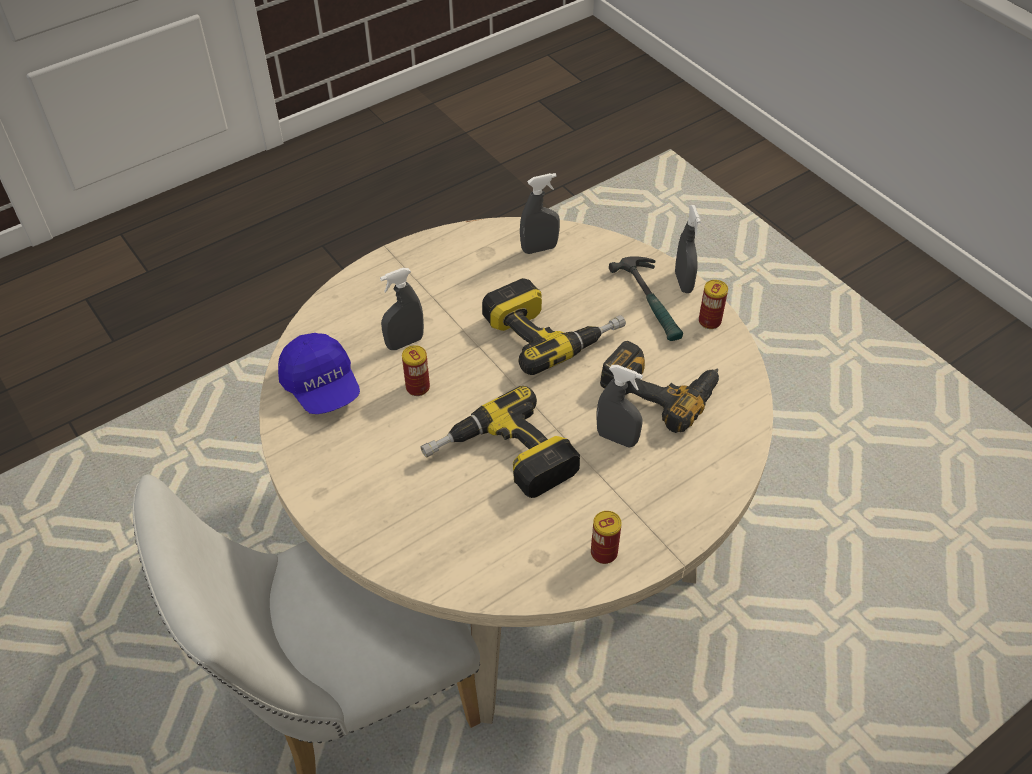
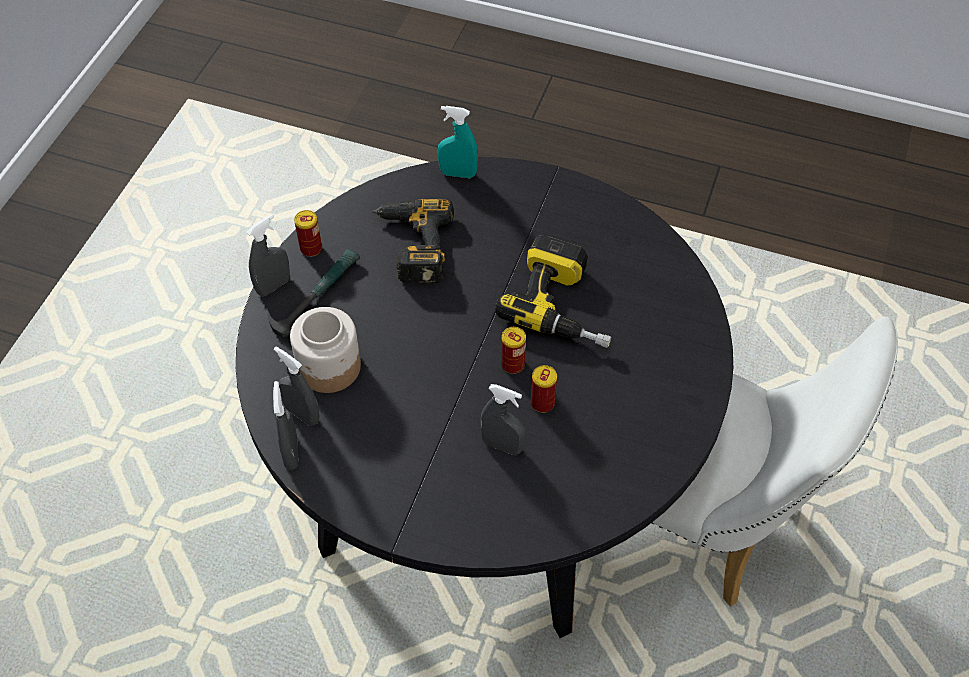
camera: 125 degrees left, 5 degrees up
(322, 387) = (601, 474): blue cap -> none
(516, 553) = (484, 484): beige dining table -> black dining table
(551, 330) = (403, 347): power drill -> none
(569, 280) = (329, 367): none -> jar
(604, 553) = (587, 209): can -> can (512, 364)
(617, 438) = (483, 248): grey spray bottle -> grey spray bottle (291, 453)
(733, 471) = (458, 173): none -> turquoise spray bottle

